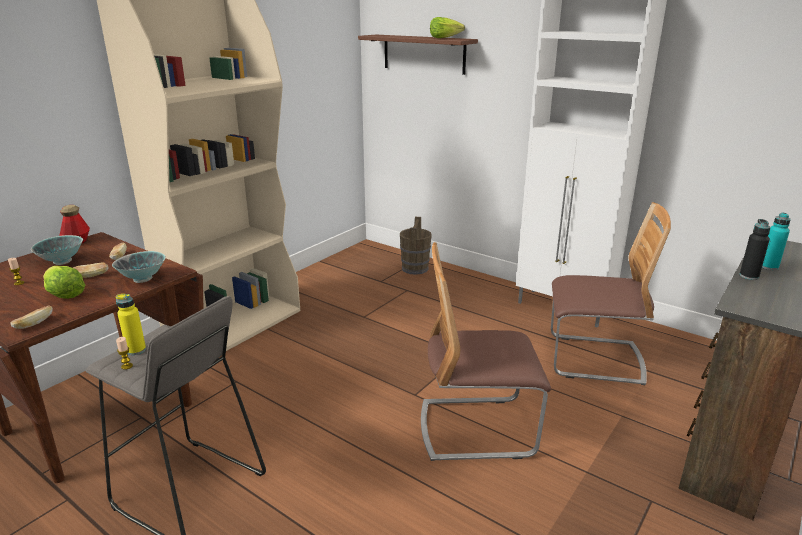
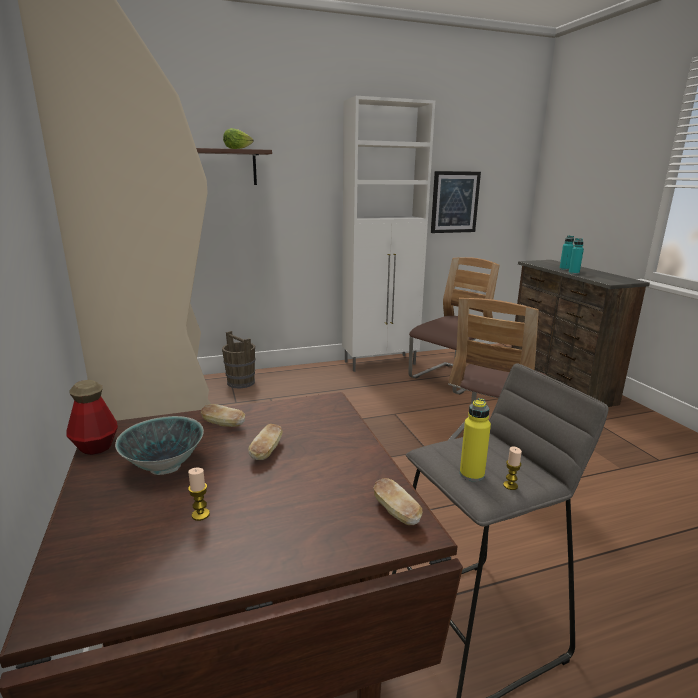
camera: 55 degrees left, 5 degrees down
(64, 294) = (307, 478): lettuce -> none
(143, 279) = (329, 420): bowl -> none
(723, 121) = (454, 202): none -> picture
(749, 276) = (573, 273): black bottle -> turquoise bottle

